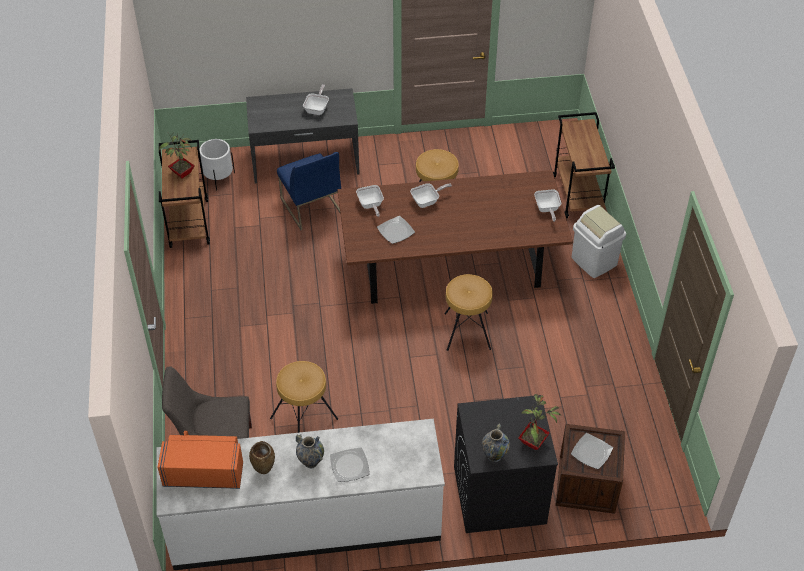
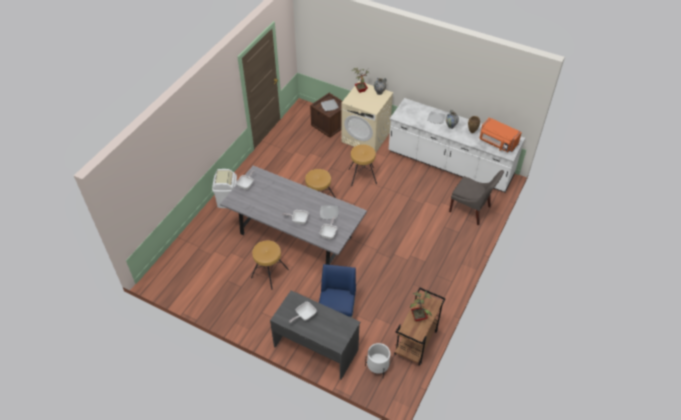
camera: 145 degrees left, 0 degrees up
(304, 419) = (423, 202): brown stool -> brown stool (362, 176)
(450, 265) = (295, 235): brown dining table -> grey dining table
(498, 495) = (366, 137): black washing machine -> beige washing machine
(578, 195) = (194, 236): brown cart -> none

